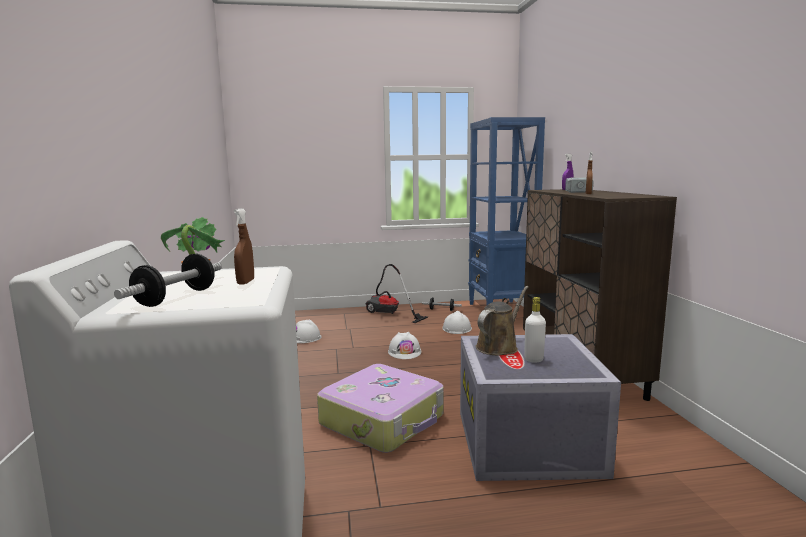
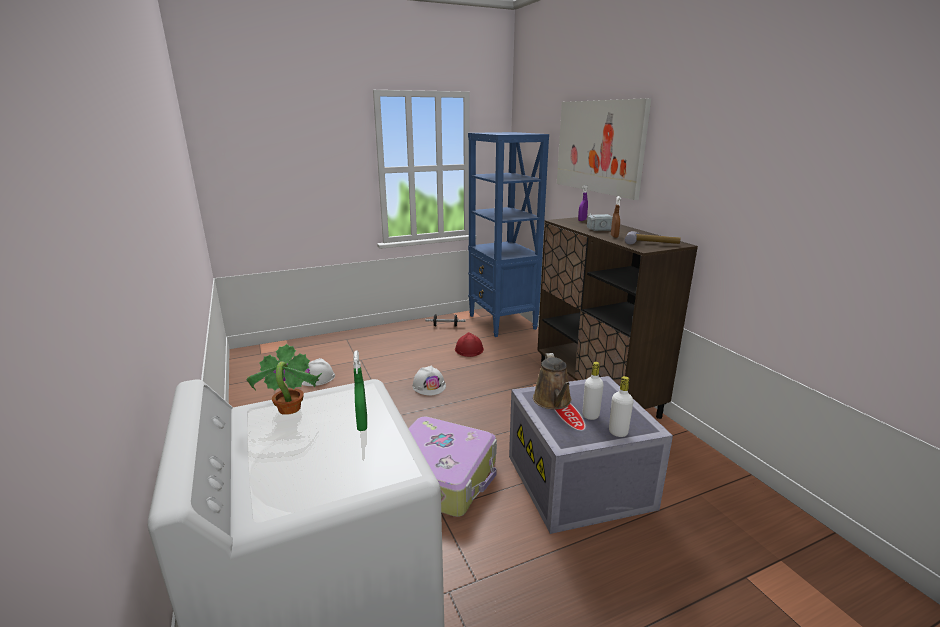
camera: 15 degrees left, 10 degrees up
(176, 298) = (311, 472): dumbbell -> none
(245, 282) = (362, 424): brown spray bottle -> green spray bottle
(389, 314) = (394, 336): vacuum cleaner -> none
(457, 328) = (469, 349): white hard hat -> red hard hat
(499, 346) = (553, 401): brown watering can -> brown watering can turned 150 degrees clockwise
(557, 374) = (618, 432): none -> white bottle
(587, 118) = (599, 147): none -> picture
(624, 195) = (651, 243): none -> hammer

